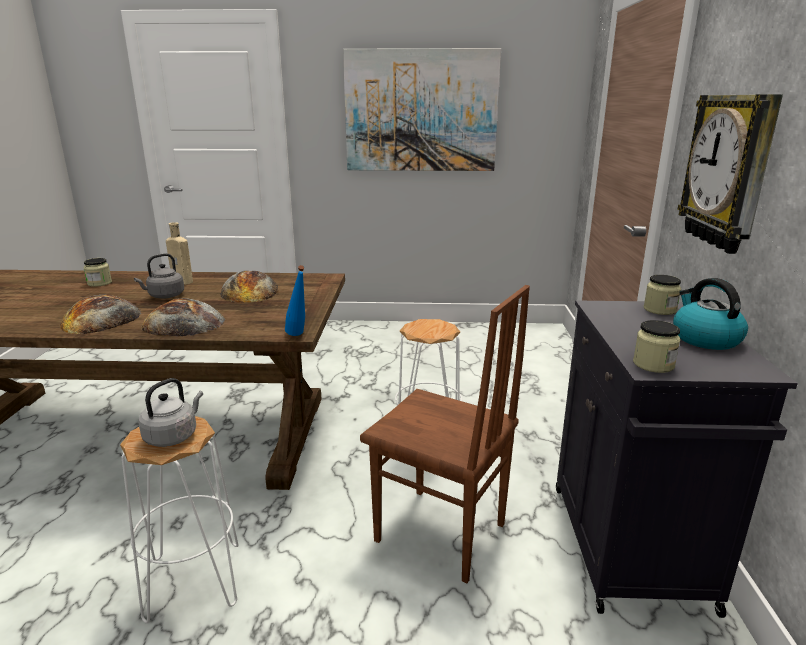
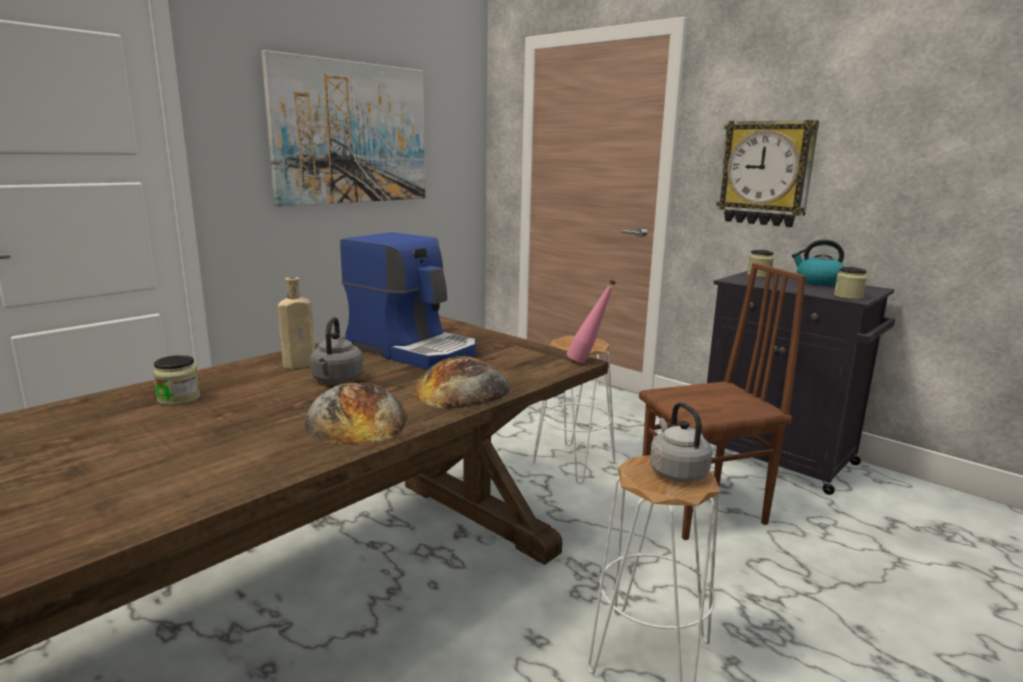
camera: 50 degrees left, 5 degrees down
(250, 291) = (413, 350): bread -> coffee machine
(299, 336) = (588, 362): blue bottle -> pink bottle

